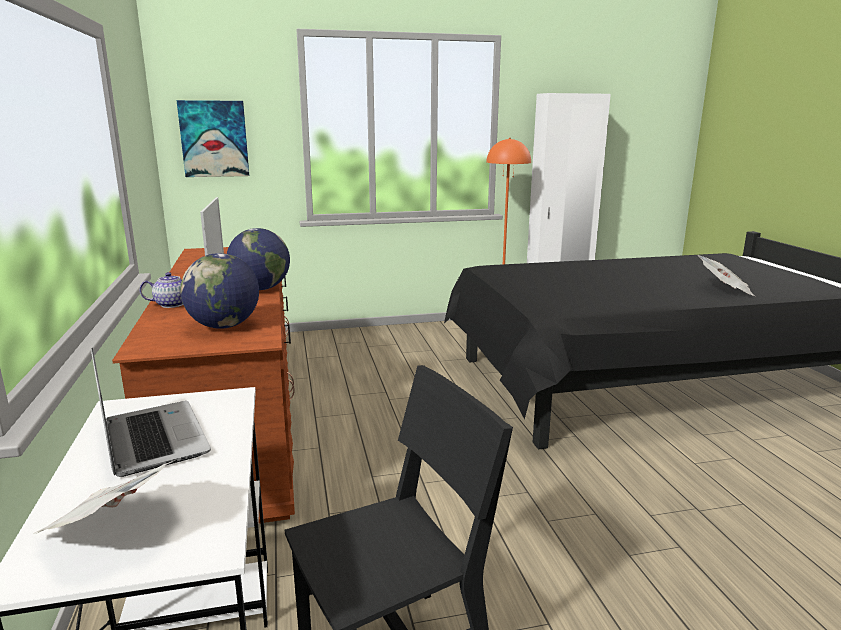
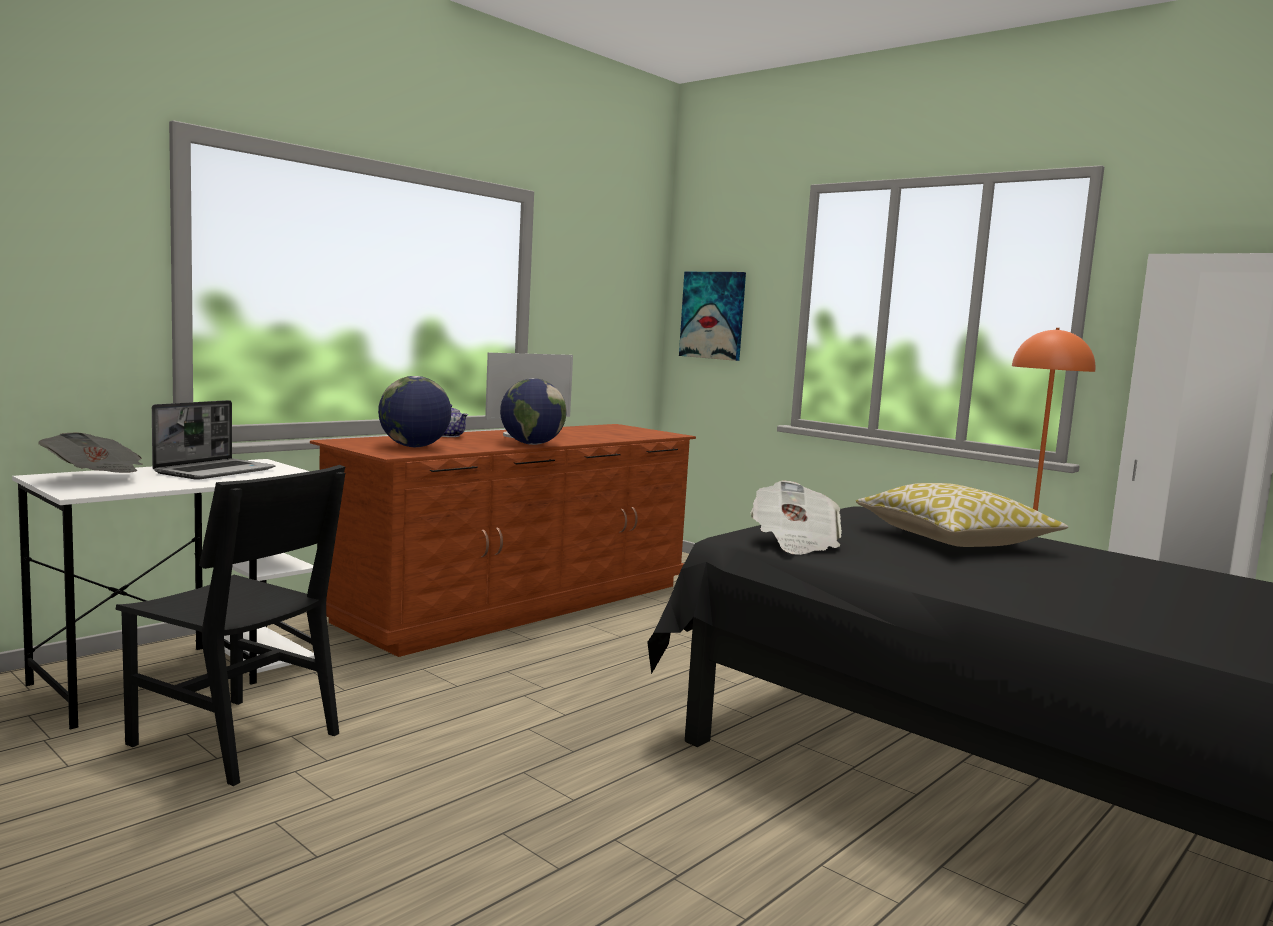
camera: 55 degrees right, 10 degrees down
(577, 274) = (954, 540): none -> pillow
(724, 290) = (1114, 612): newspaper -> newspaper (794, 543)

